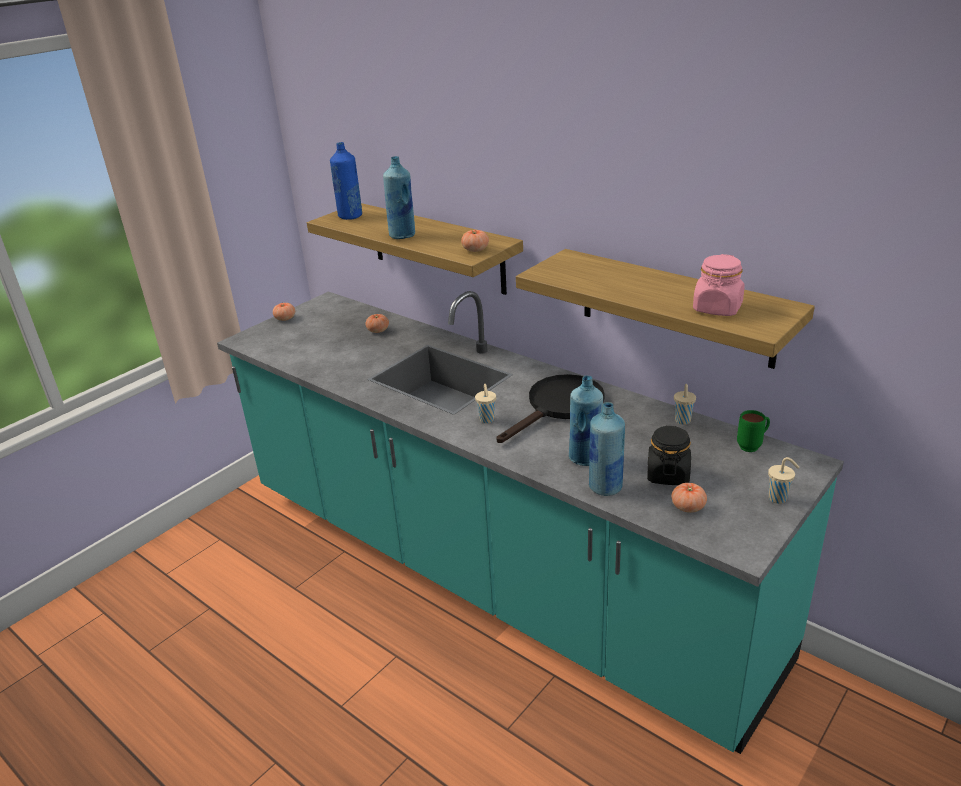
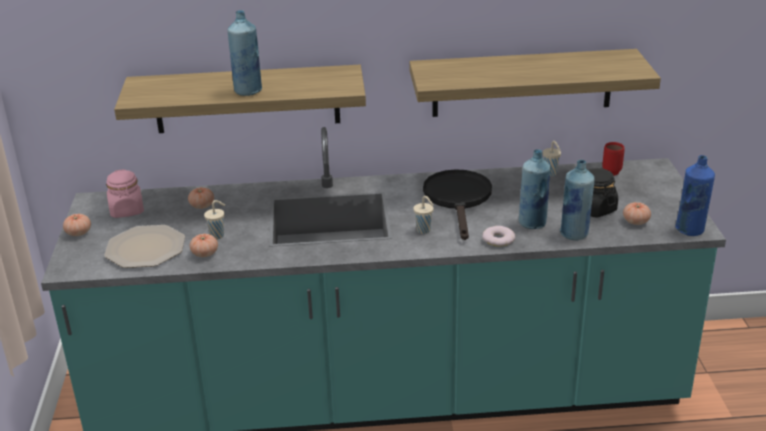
camera: 45 degrees left, 0 degrees up
(300, 346) = (146, 248): none -> plate
(350, 216) = (151, 90): blue bottle -> blue bottle (690, 230)
(475, 250) = (340, 83): tomato -> tomato (205, 253)
(531, 457) = (498, 239): none -> donut
(717, 308) = (592, 68): pink jar -> pink jar (127, 210)
(753, 446) = (612, 170): green mug -> red mug
(778, 499) = (671, 194): beige cup -> beige cup (218, 236)

